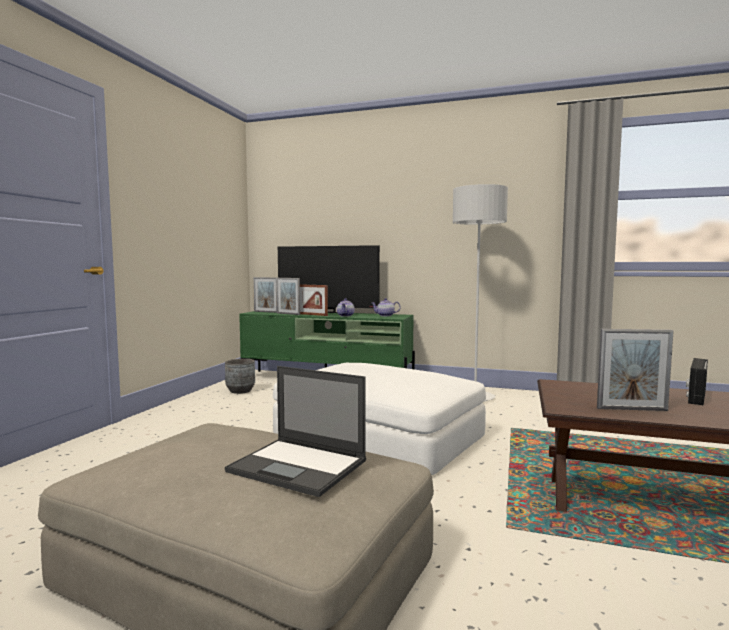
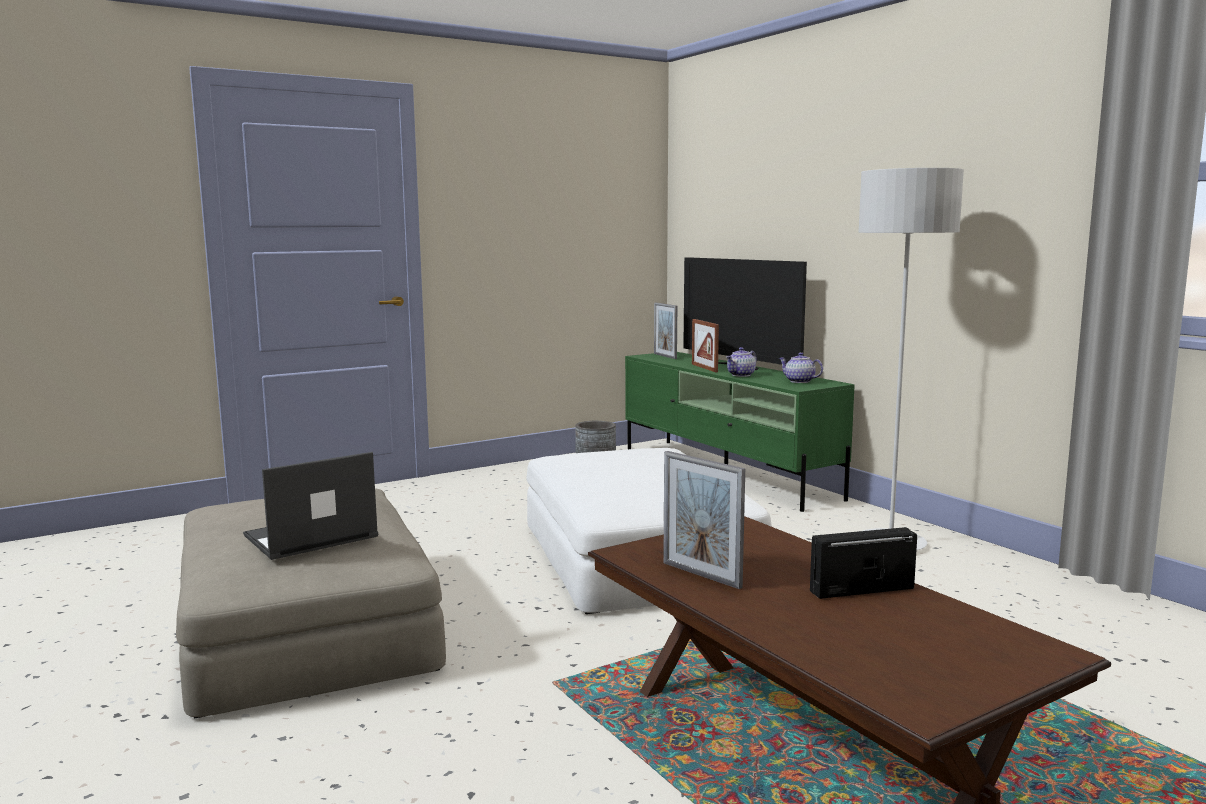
camera: 40 degrees right, 5 degrees up
(288, 314) = (679, 363): picture frame -> none
(299, 466) = (309, 537): laptop -> laptop turned 75 degrees clockwise

